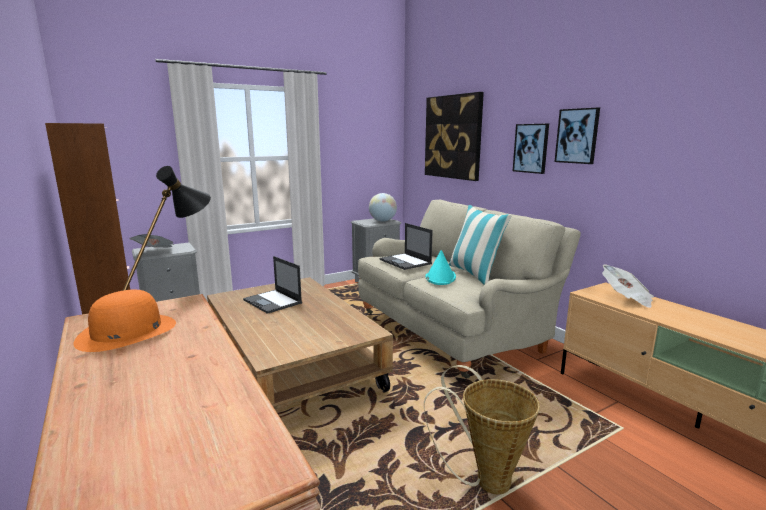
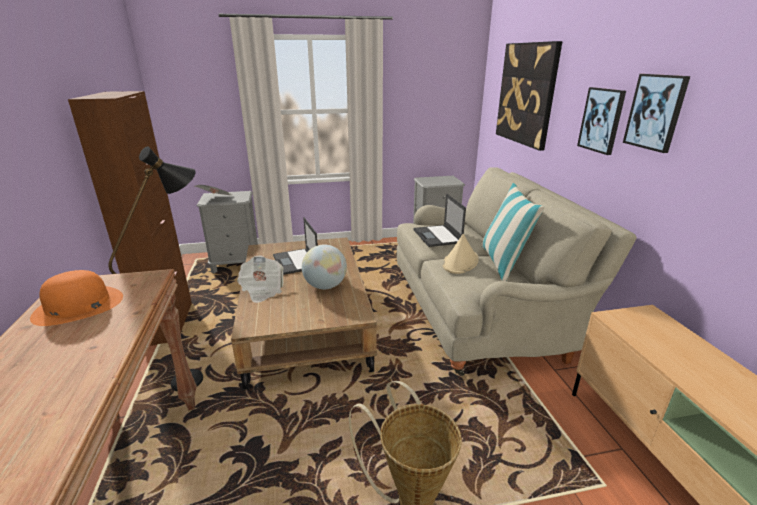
camera: 20 degrees right, 10 degrees up
(382, 221) = (445, 181): globe -> globe (325, 286)
(440, 277) = (460, 262): turquoise hat -> beige hat
(626, 298) = (660, 336): newspaper -> newspaper (262, 290)

